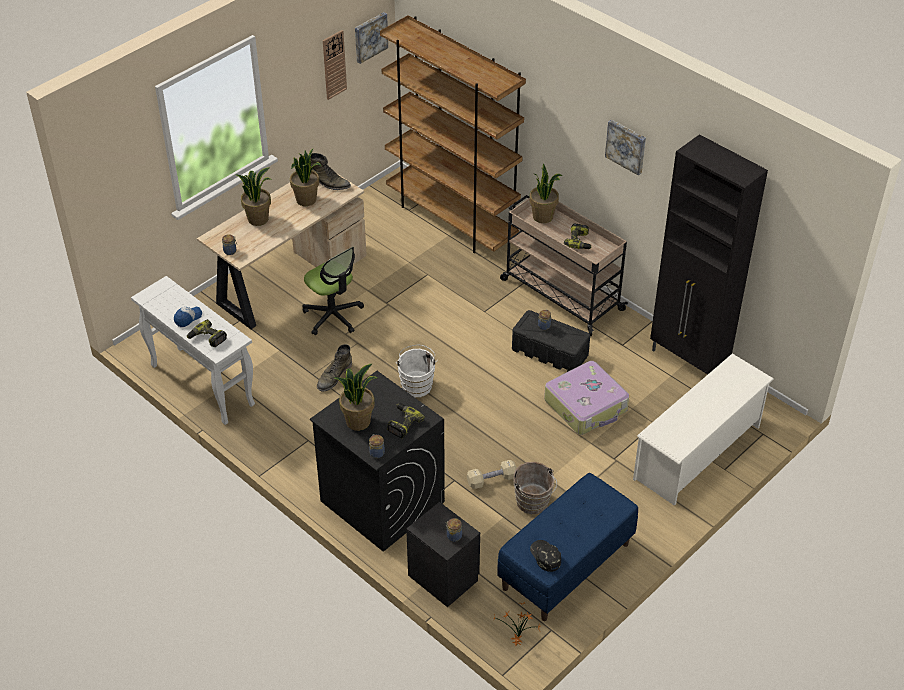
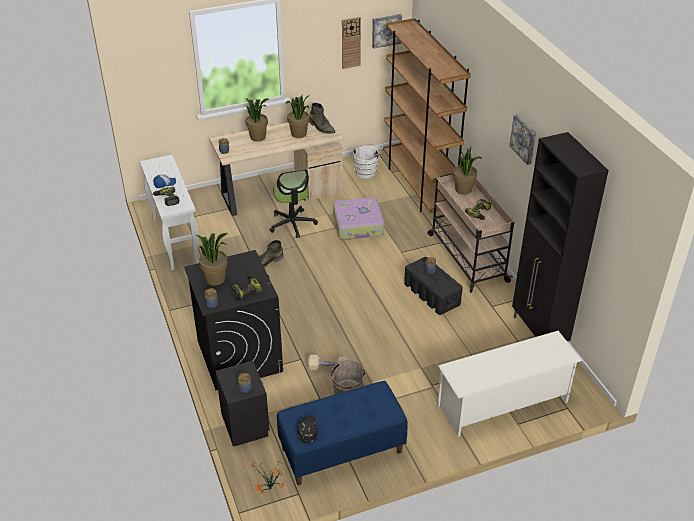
camera: 25 degrees right, 5 degrees down
(417, 384) = (319, 285): white bucket -> white bucket (366, 171)
(586, 405) = (435, 340): suitcase -> suitcase (358, 225)

